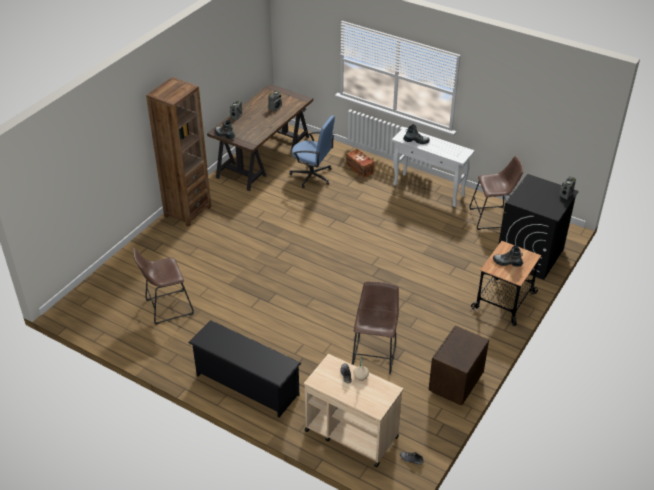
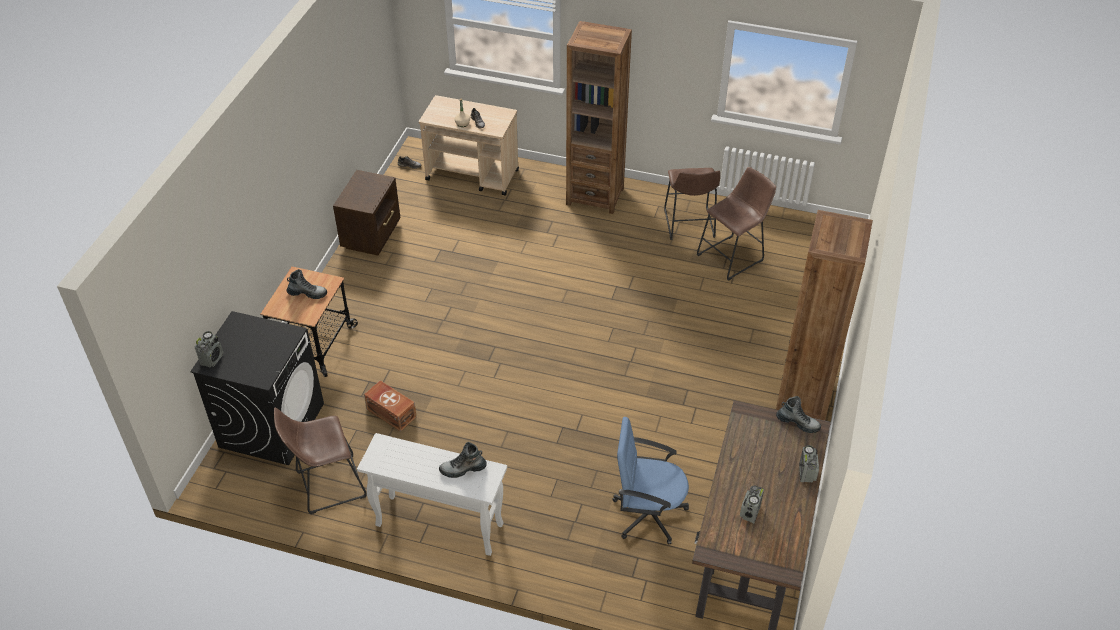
camera: 165 degrees right, 5 degrees up
(246, 385) = (595, 196): black shoe rack -> brown bookcase
(359, 169) = (571, 550): brown storage box -> brown storage box (391, 412)
(375, 354) = (467, 251): brown stool -> brown stool (689, 226)

